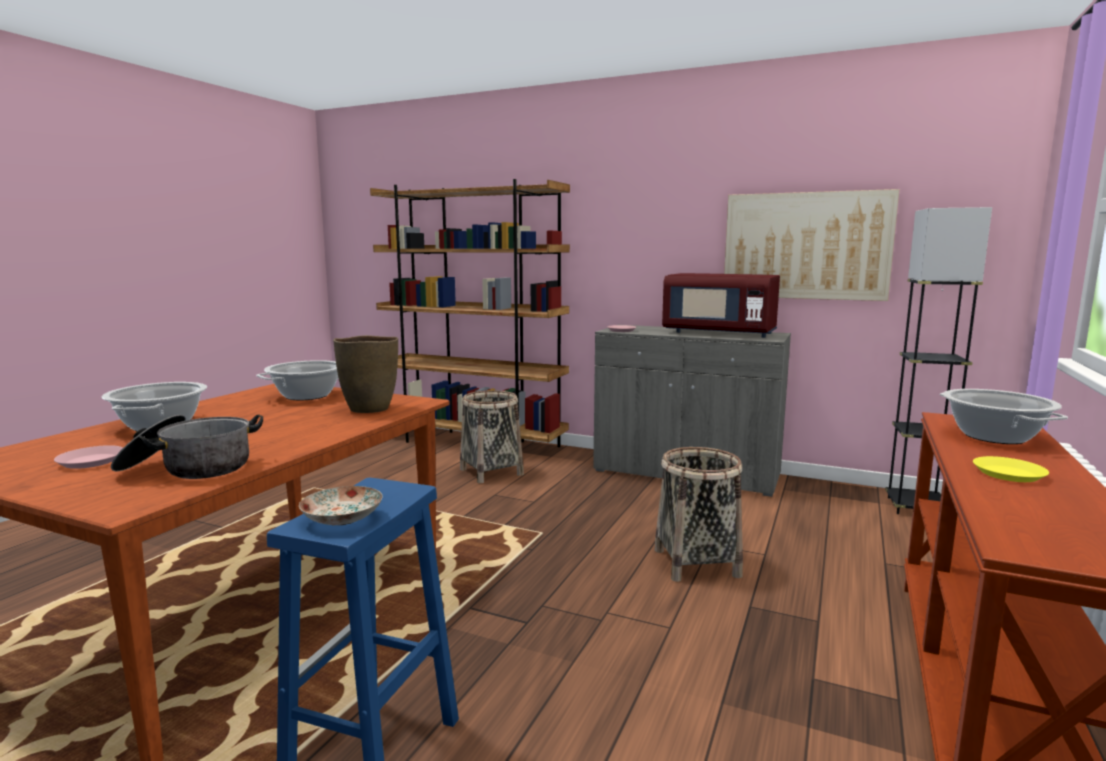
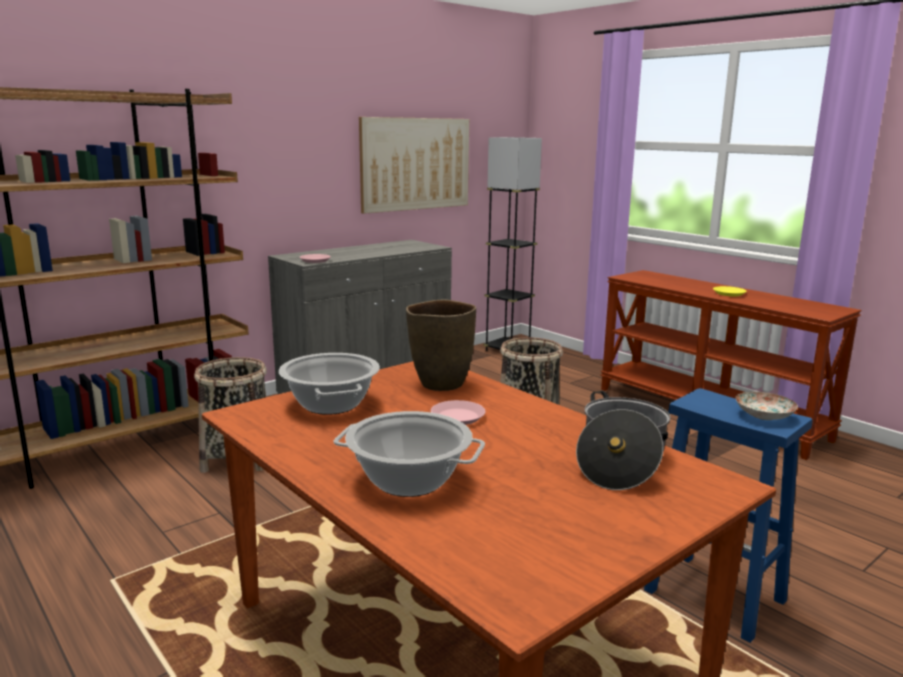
camera: 65 degrees left, 5 degrees up
(91, 461) = (562, 510): pink plate -> pink plate (457, 417)
(719, 333) = (384, 248): red microwave -> none
(995, 437) = (667, 280): cooking pot -> none

